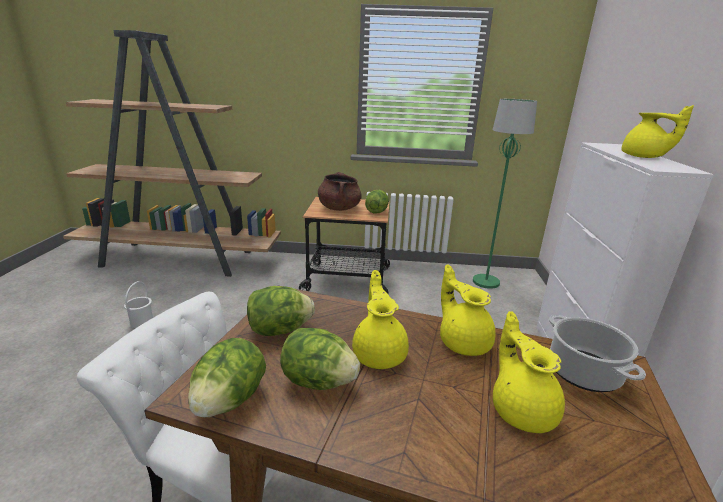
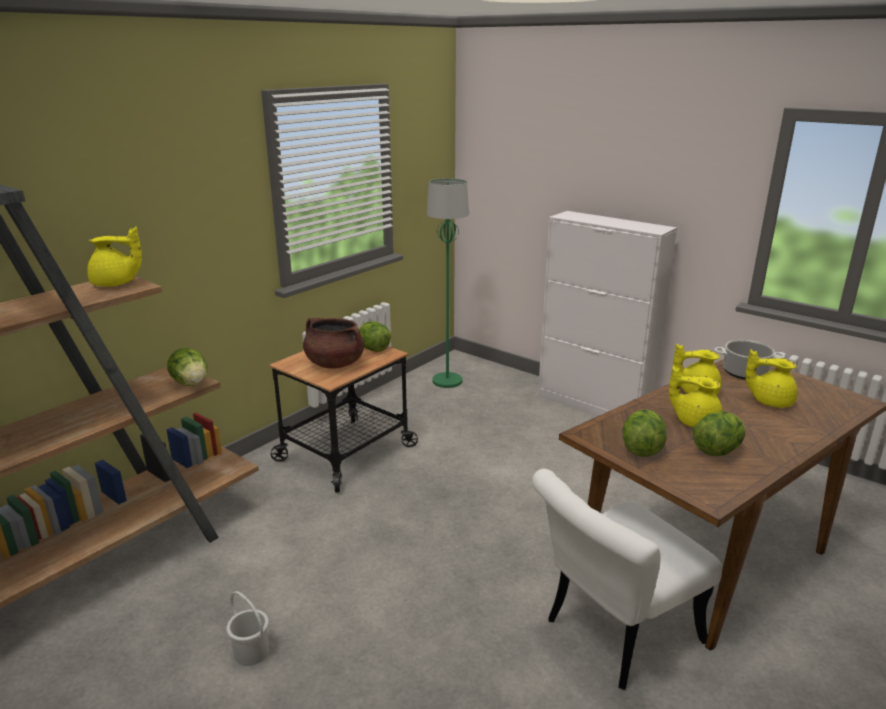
camera: 55 degrees left, 0 degrees up
(229, 400) = (723, 485): lettuce -> lettuce (191, 383)
(643, 157) = (620, 222): yellow teapot -> yellow teapot (116, 284)

